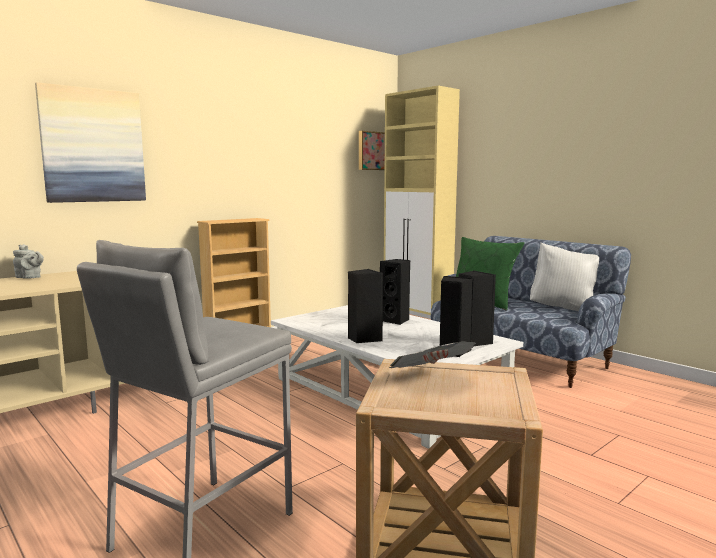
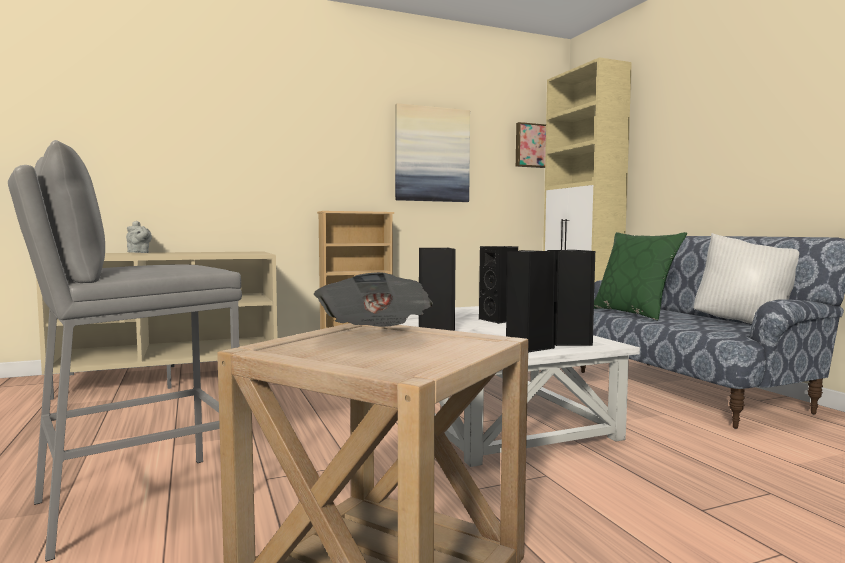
camera: 20 degrees right, 5 degrees down
(93, 146) = (214, 132): picture -> picture (432, 154)

